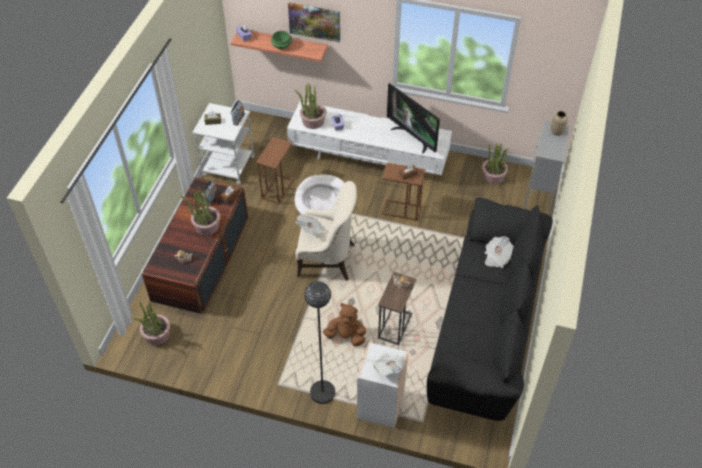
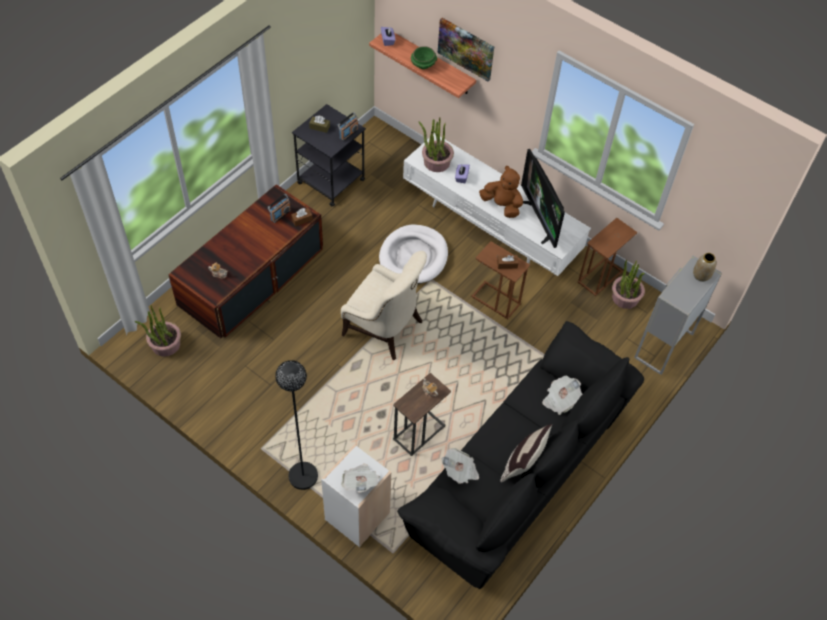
camera: 20 degrees right, 5 degrees up
(206, 226) = (260, 245): potted plant -> none
(228, 165) = (331, 180): white cart -> black cart
(277, 189) = (370, 227): brown side table -> brown side table (600, 277)
(311, 230) = (369, 290): newspaper -> newspaper (460, 471)
(346, 336) = (360, 423): brown plush toy -> brown plush toy (502, 205)
(495, 313) = (523, 465): none -> pillow

